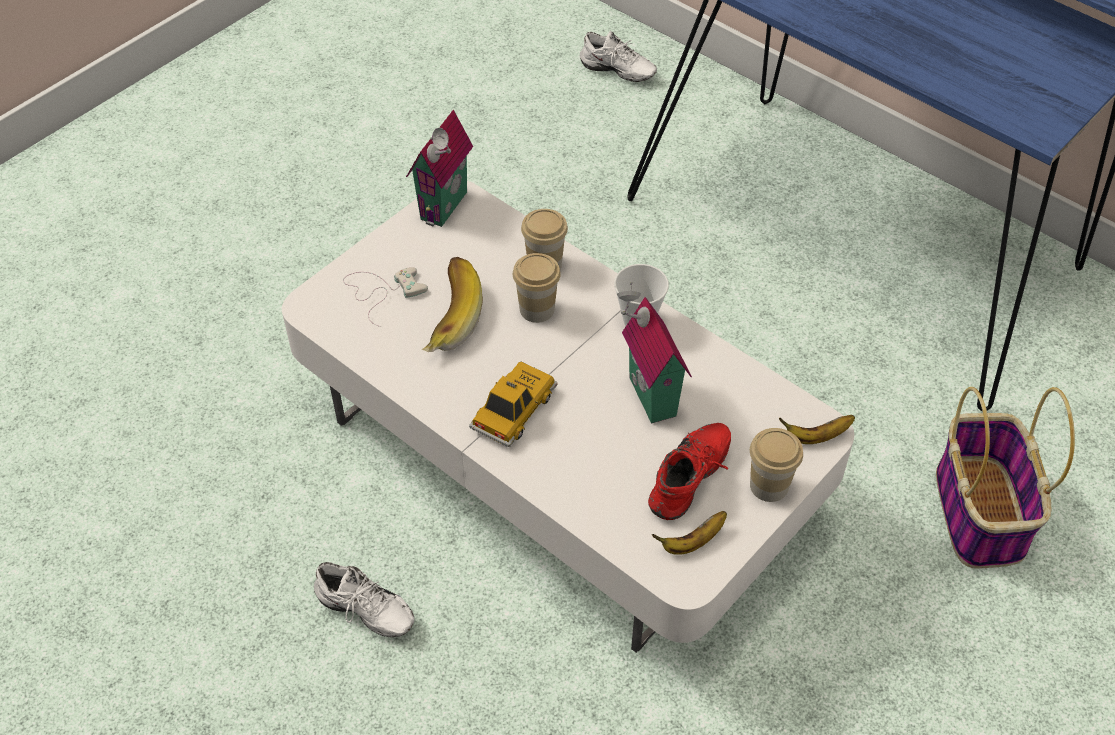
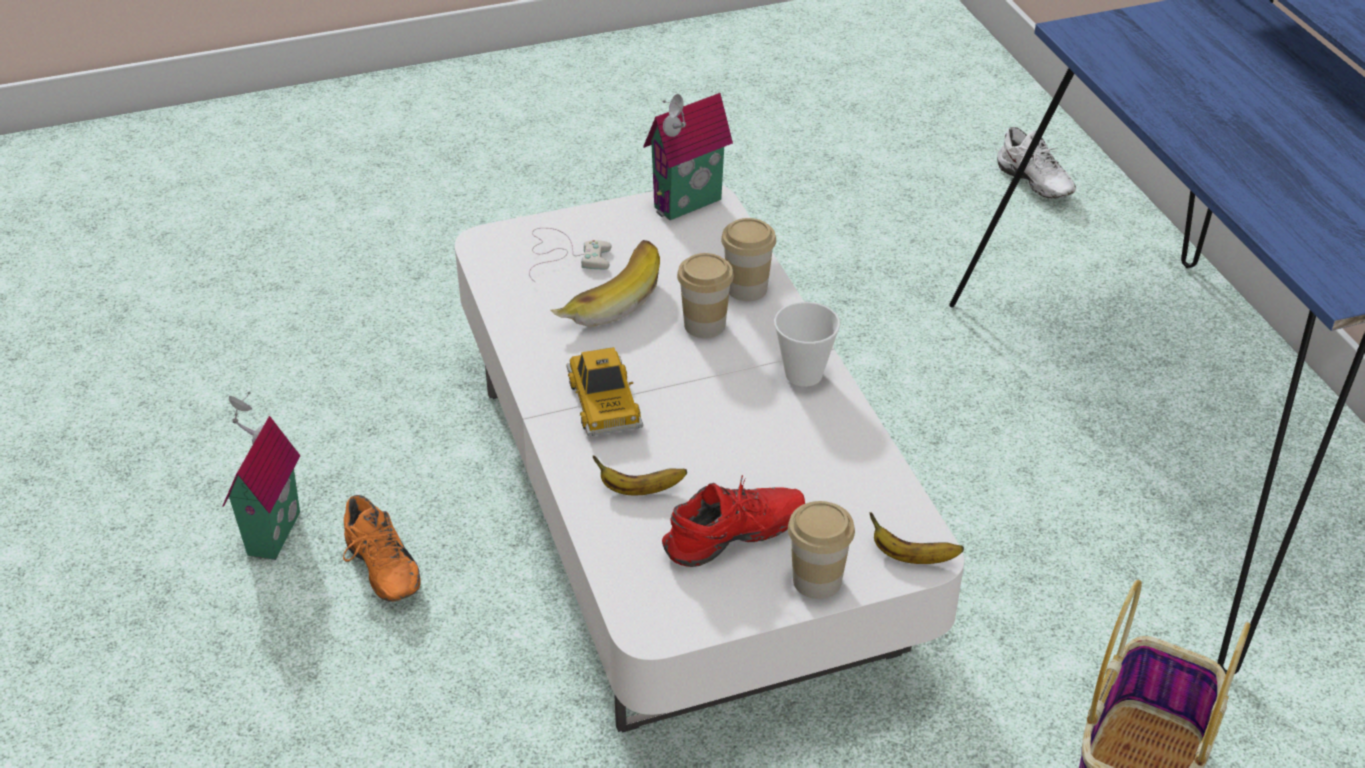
camera: 30 degrees right, 10 degrees down
(363, 613) = (378, 570): white shoe -> orange shoe
(513, 410) = (604, 403): toy car -> toy car turned 105 degrees clockwise
(648, 397) = (753, 446): toy house -> toy house (269, 532)
(692, 542) = (687, 596): banana -> banana (640, 490)

